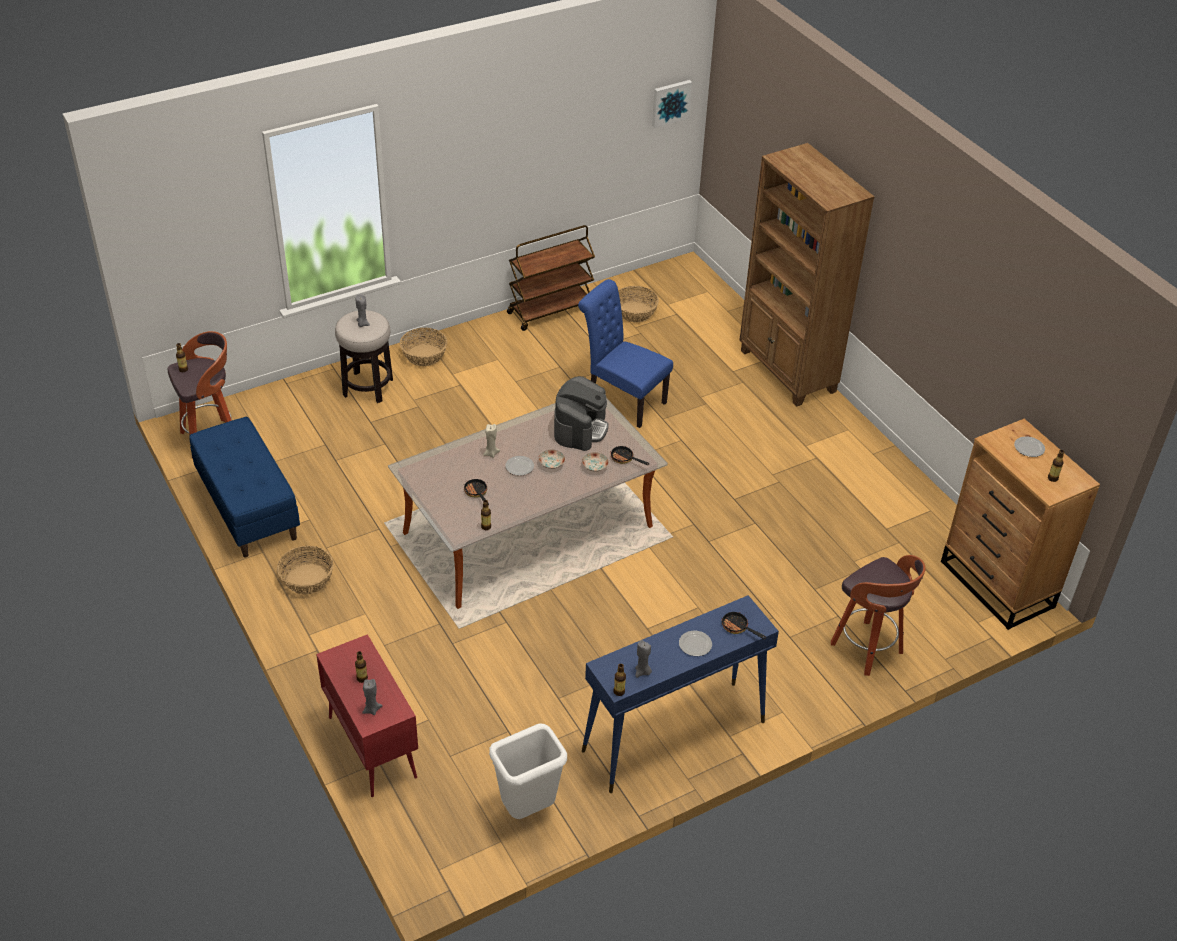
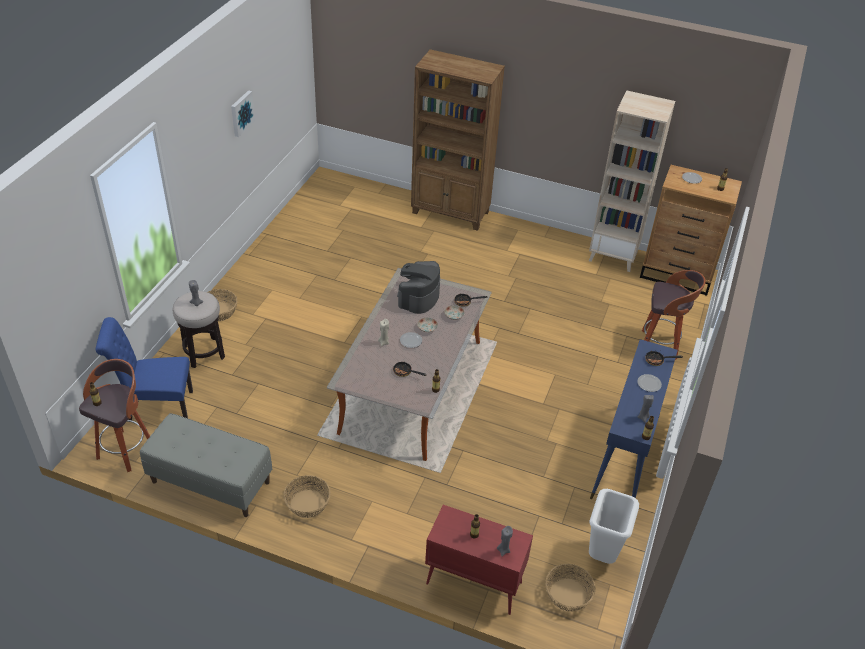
camera: 40 degrees left, 0 degrees up
(247, 508) = (210, 482): blue bench -> grey bench
(550, 310) = (271, 242): brown cart -> none
(580, 428) = (418, 297): coffee machine -> coffee machine turned 135 degrees counterclockwise
(621, 400) = (377, 276): blue chair -> blue chair (156, 406)
(635, 312) = (325, 219): basket -> basket (567, 594)
(670, 102) = (298, 60): picture -> picture (241, 113)
(936, 520) = (613, 256): none -> beige bookcase

